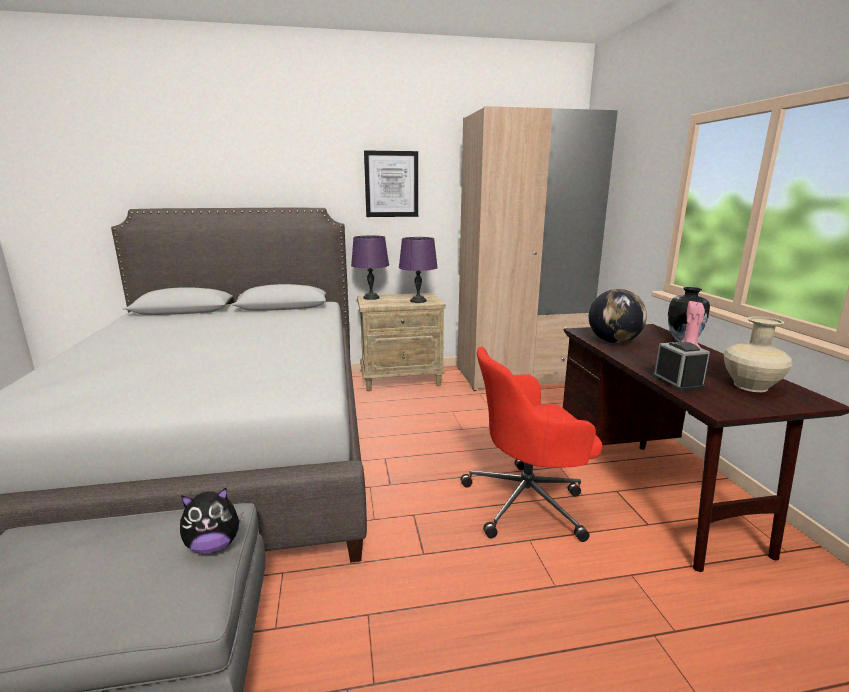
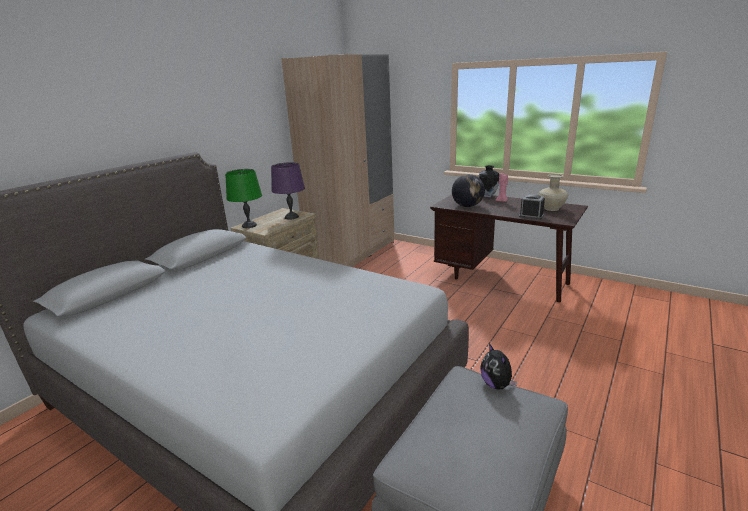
camera: 45 degrees left, 5 degrees up
(214, 546) = (497, 385): plush toy -> plush toy turned 135 degrees clockwise
(371, 298) = (249, 226): purple table lamp -> green table lamp
(391, 184) = (239, 121): picture -> none
(528, 502) = (473, 313): red office chair -> none

